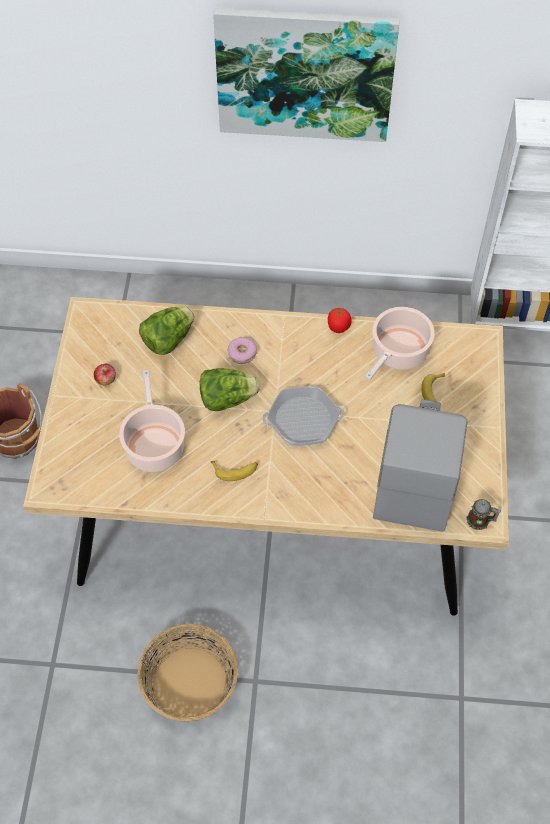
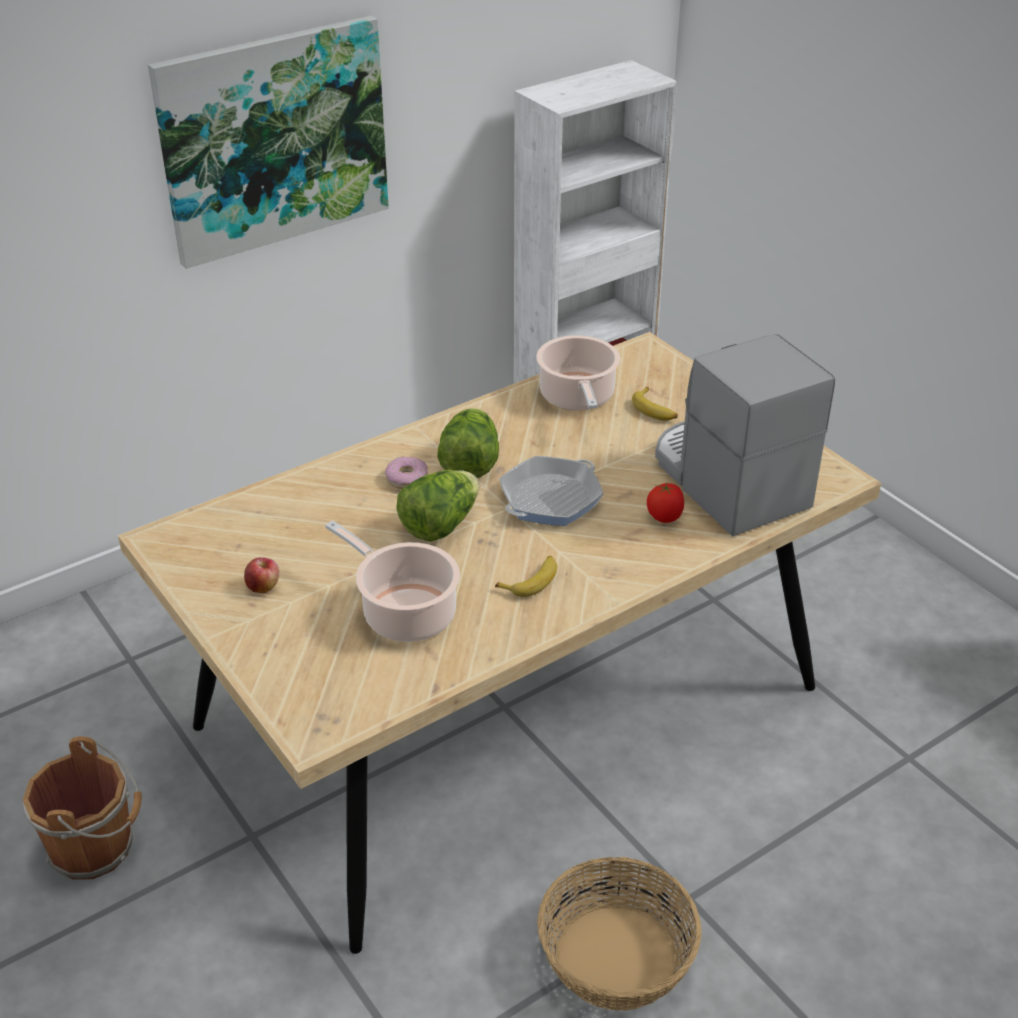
camera: 40 degrees left, 20 degrees down
(168, 339) = (301, 511): lettuce -> lettuce (469, 463)
(338, 327) = (488, 407): tomato -> tomato (665, 517)
(480, 521) = (833, 480): mug -> none

